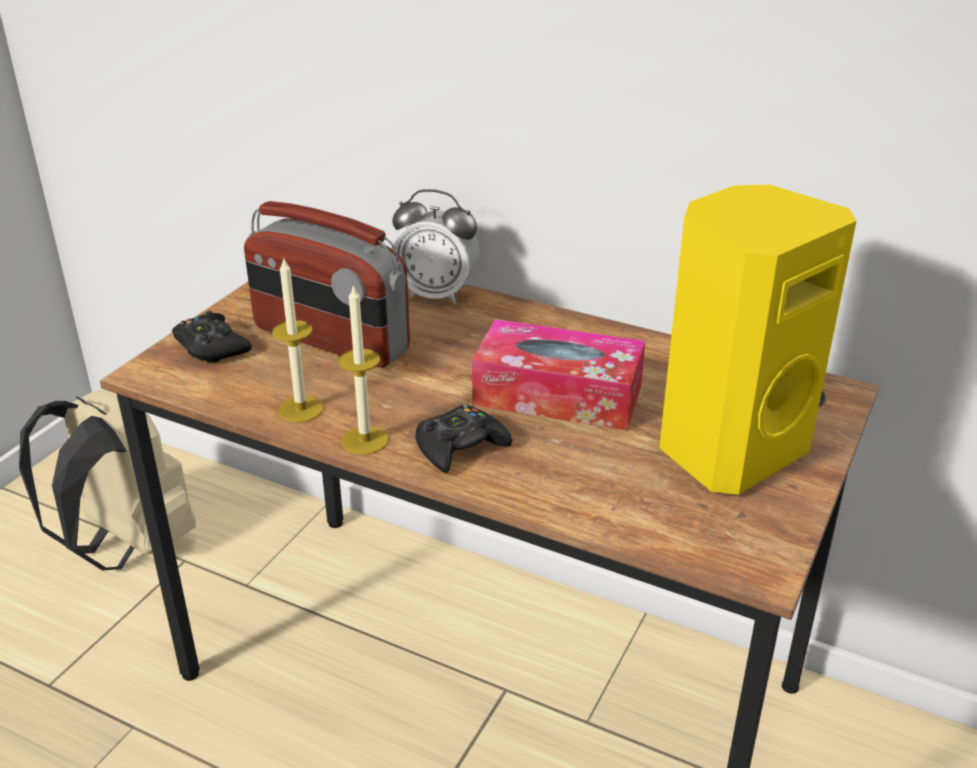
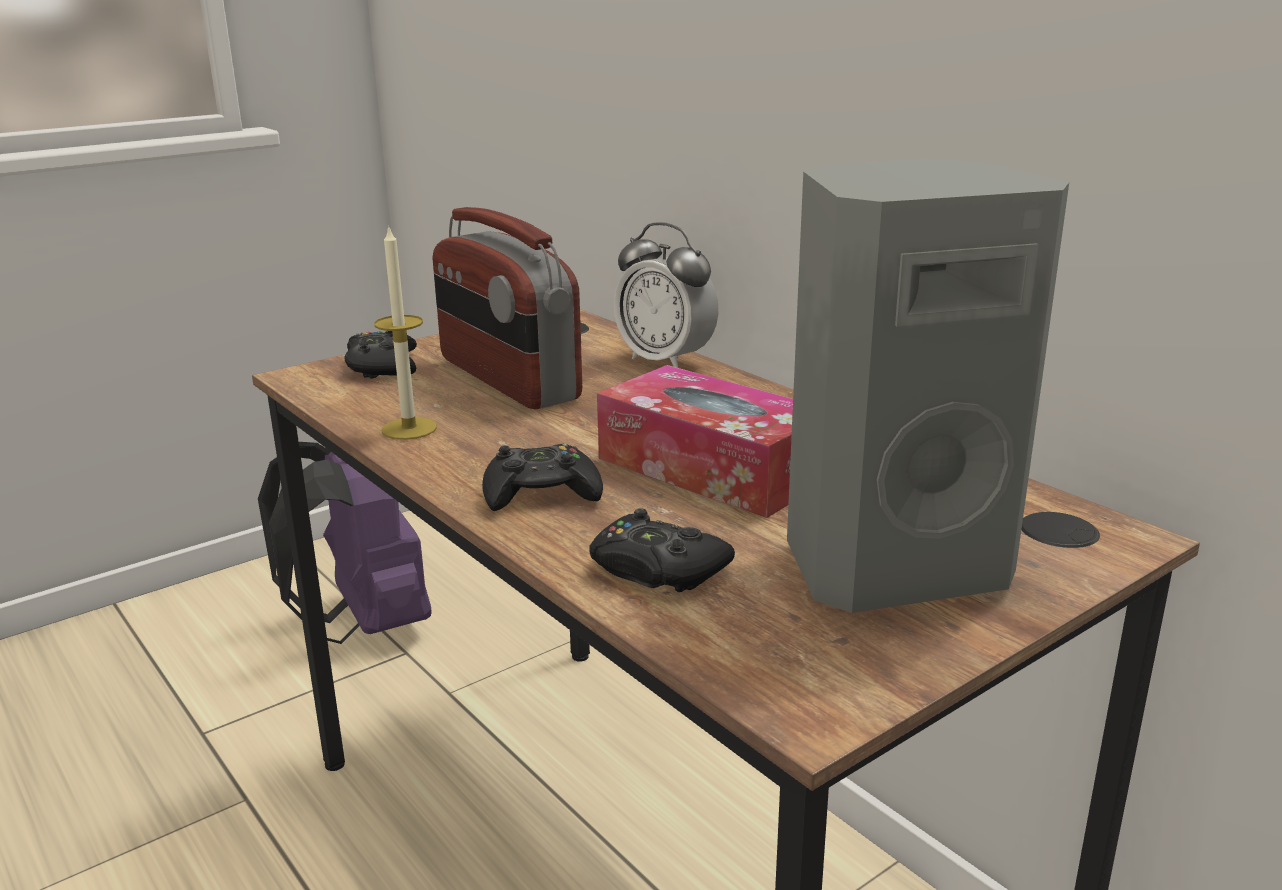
camera: 25 degrees right, 10 degrees down
(127, 545) = (363, 624): beige backpack -> purple backpack
(365, 440) = (443, 467): candle -> none
(593, 492) = (656, 569): none -> black game controller
(727, 449) = (889, 565): yellow speaker -> grey speaker

